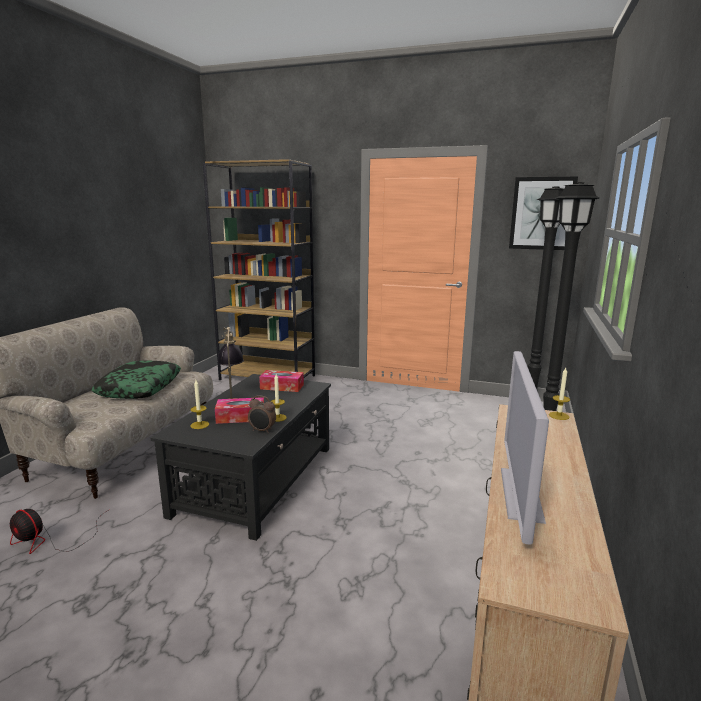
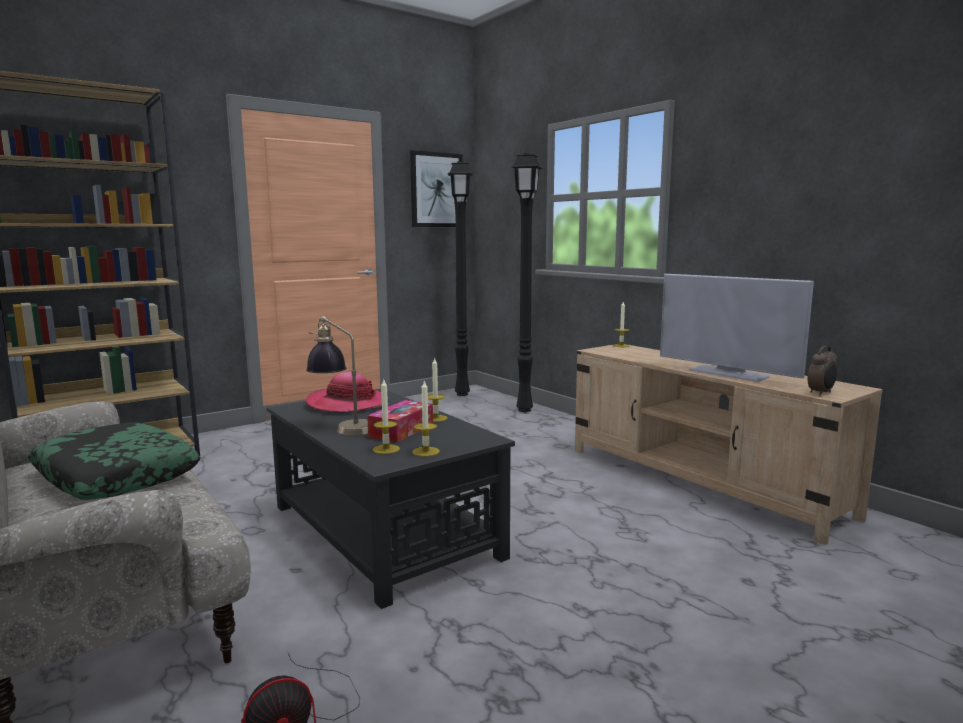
camera: 55 degrees left, 5 degrees down
(204, 436) = (426, 451): none -> candle
(262, 431) = (459, 428): alarm clock -> alarm clock (821, 393)
(282, 387) = (347, 403): tissue box -> hat

